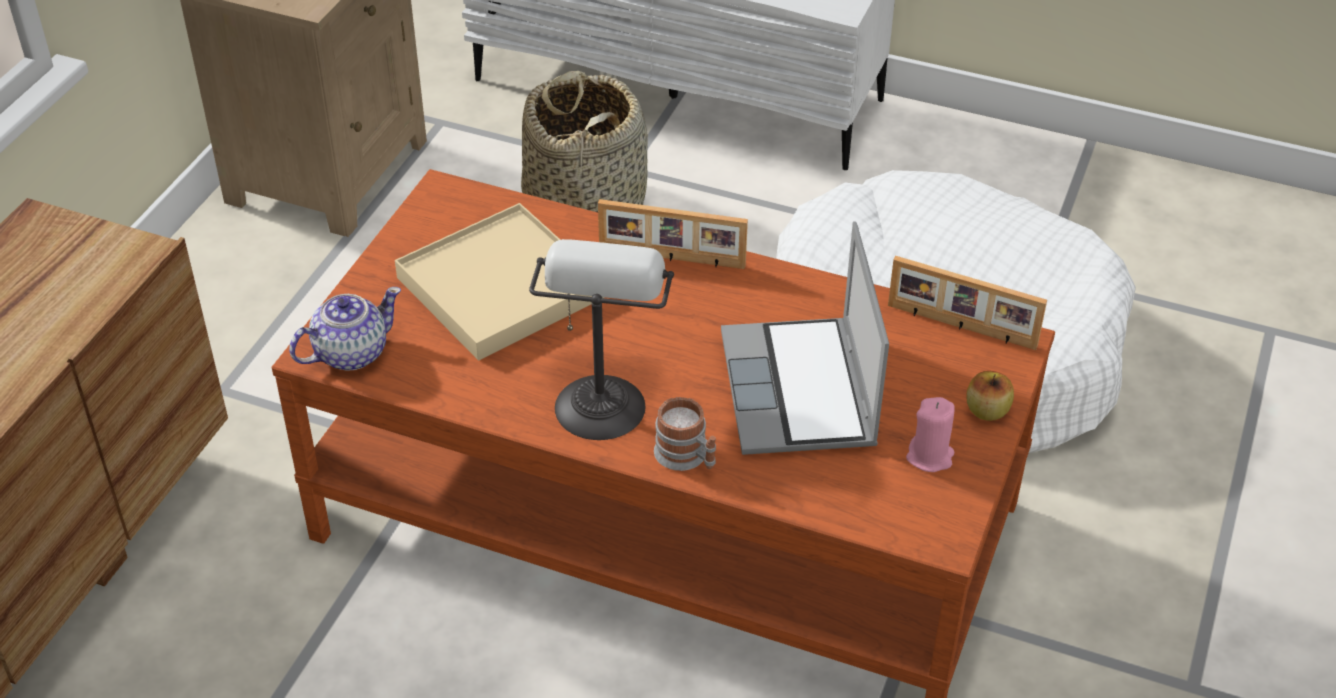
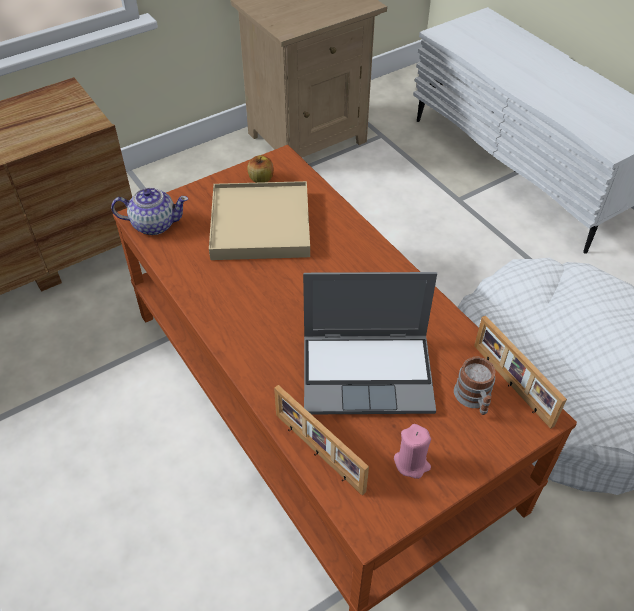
camera: 35 degrees right, 5 degrees up
(586, 206) = (418, 210): basket -> none
(601, 392) = (255, 312): table lamp -> none
(671, 258) = (368, 252): picture frame -> picture frame (318, 453)
(687, 457) = (265, 378): mug -> mug (474, 399)
(800, 392) = (368, 373): laptop -> laptop turned 120 degrees counterclockwise
(987, 411) = (478, 453): apple -> apple (261, 179)

